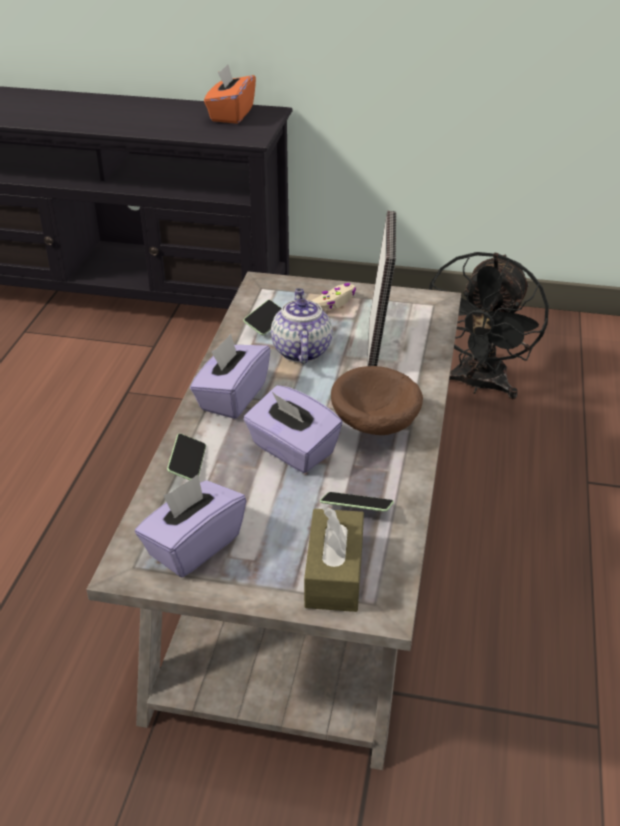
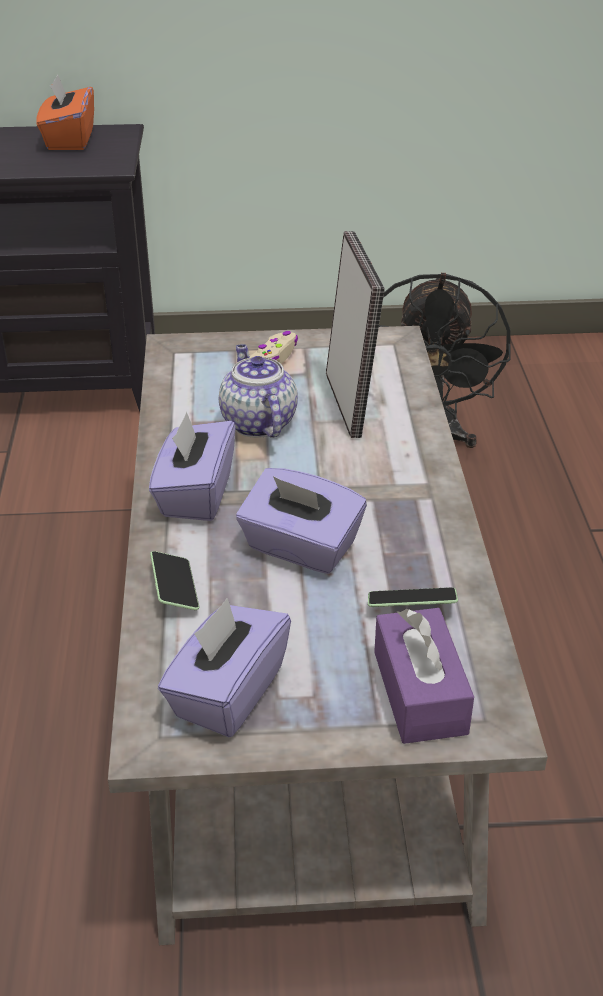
camera: 15 degrees left, 0 degrees up
(266, 324) = (199, 396): phone -> none
(334, 573) = (419, 692): brown tissue box -> purple tissue box
(374, 426) = (388, 501): brown bowl -> none

